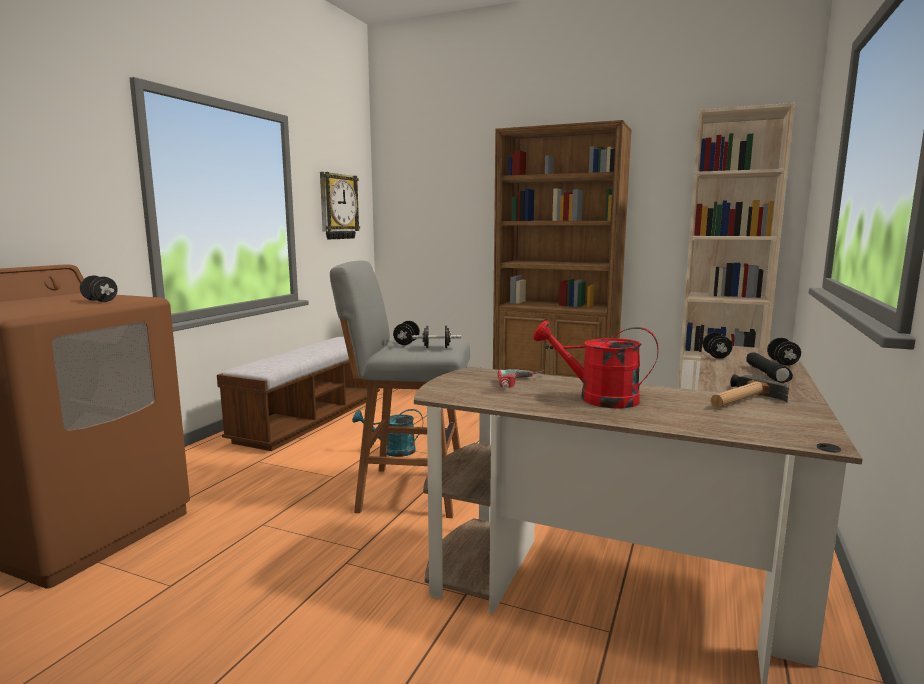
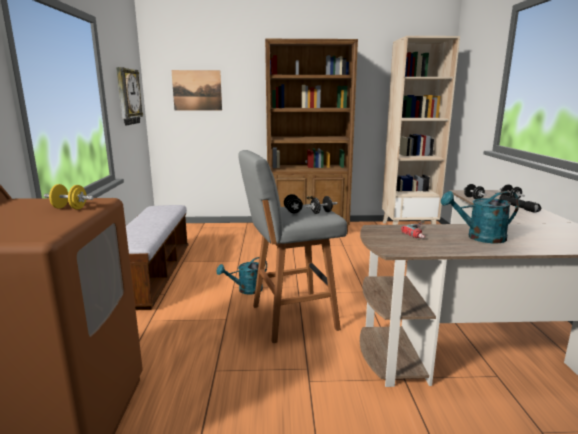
camera: 25 degrees left, 5 degrees up
(100, 301) = (70, 208): black dumbbell -> yellow dumbbell
(430, 200) = (197, 90): none -> picture
(597, 398) = (479, 237): red watering can -> turquoise watering can
(741, 400) = (542, 227): hammer -> none

